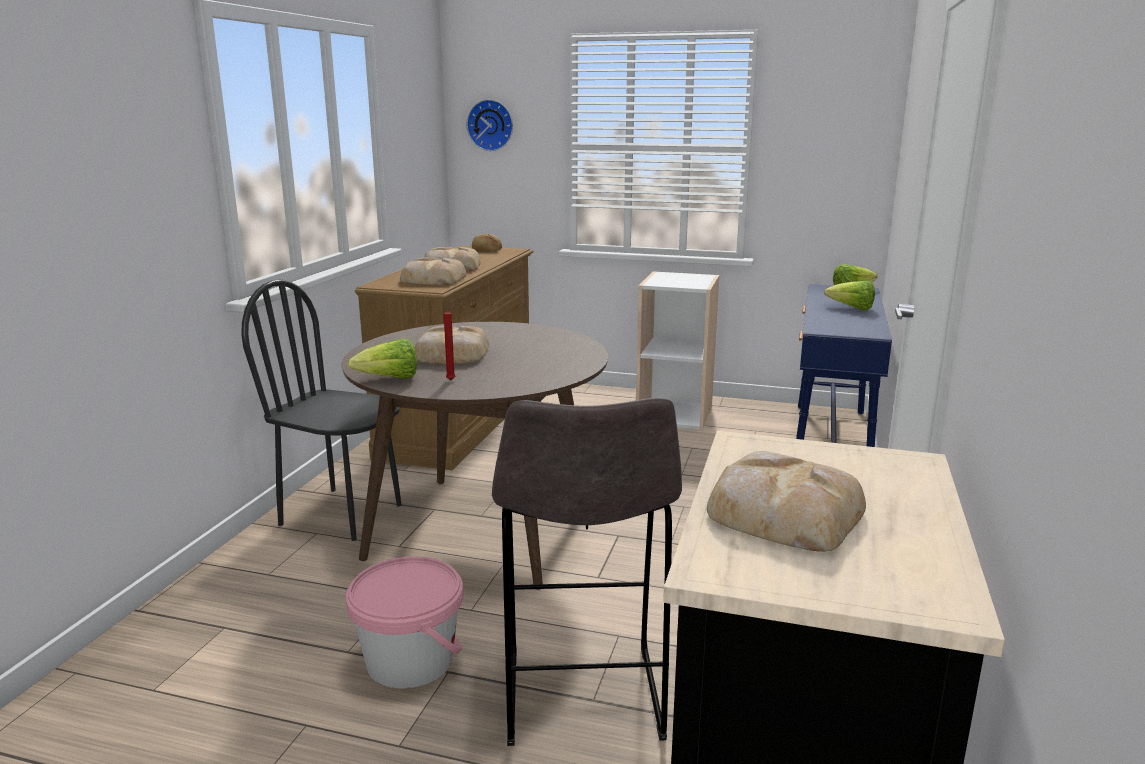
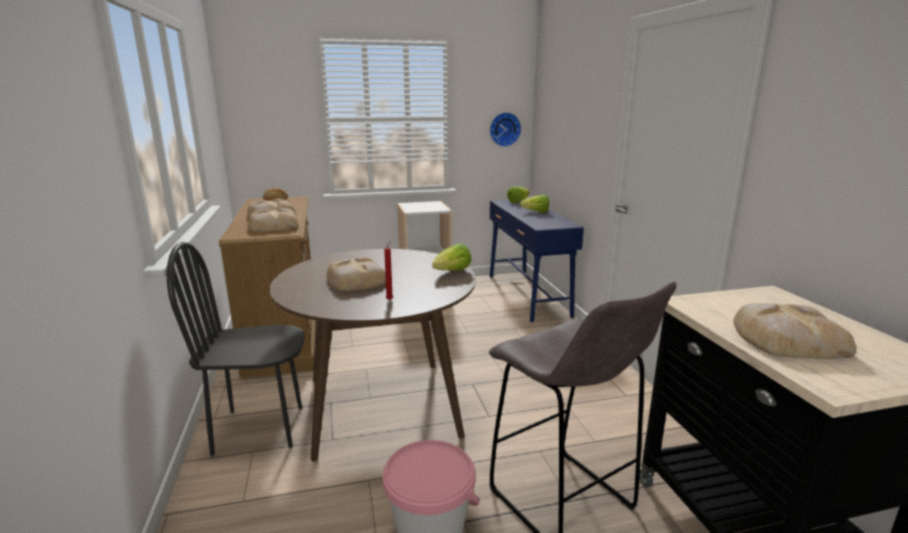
camera: 30 degrees left, 0 degrees up
(389, 379) = (342, 309): lettuce -> lettuce (452, 272)
(491, 125) = (258, 105): wall clock -> wall clock (504, 129)

